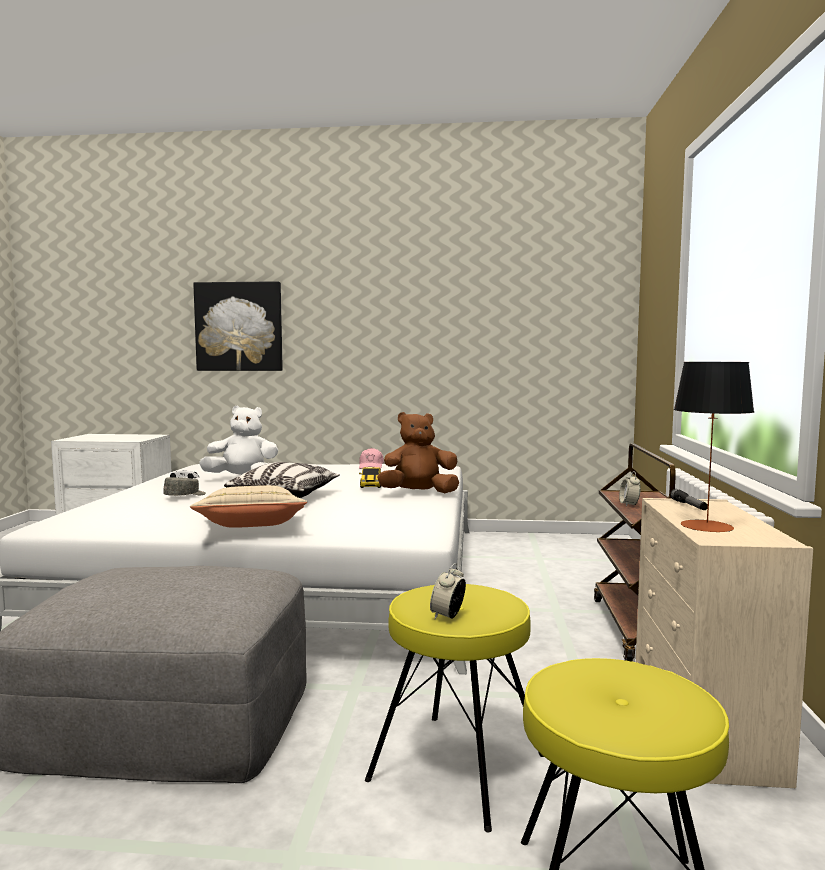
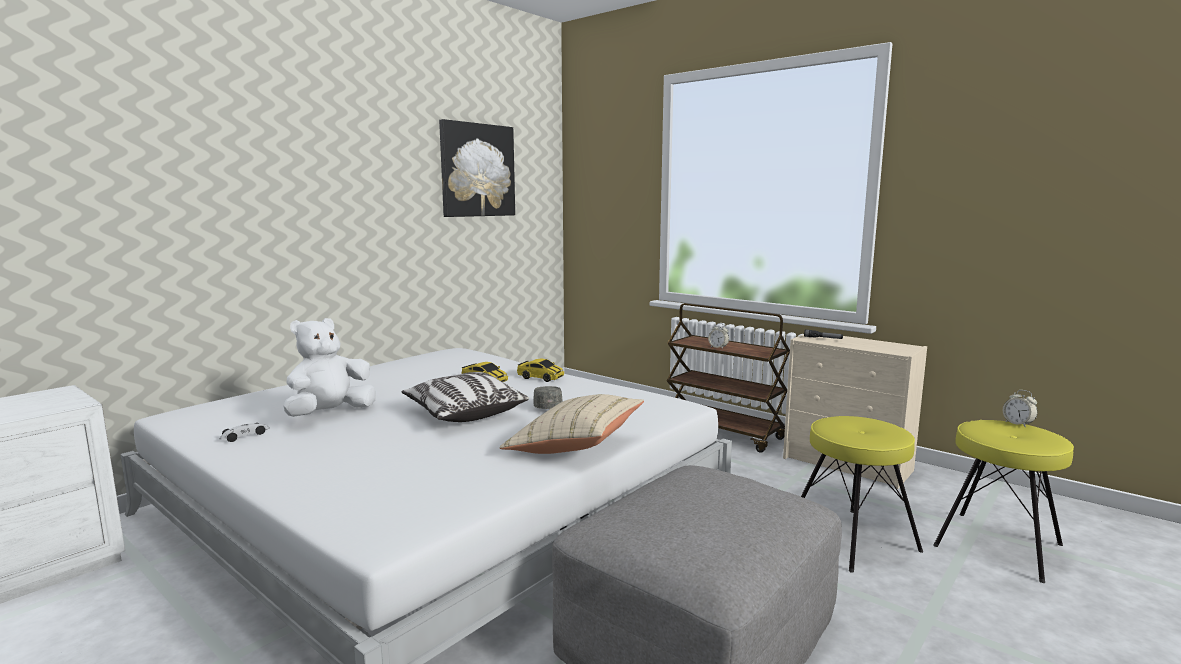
camera: 55 degrees left, 5 degrees up
(185, 496) = (370, 448): grey cap -> grey cap (547, 406)
(239, 326) = (174, 205): picture -> picture (477, 170)
(371, 466) = (409, 365): pink cap -> none
(418, 493) = (540, 378): brown plush toy -> toy car
(448, 616) = (886, 436): alarm clock -> alarm clock (1018, 424)
(707, 526) = (872, 347): table lamp -> none

